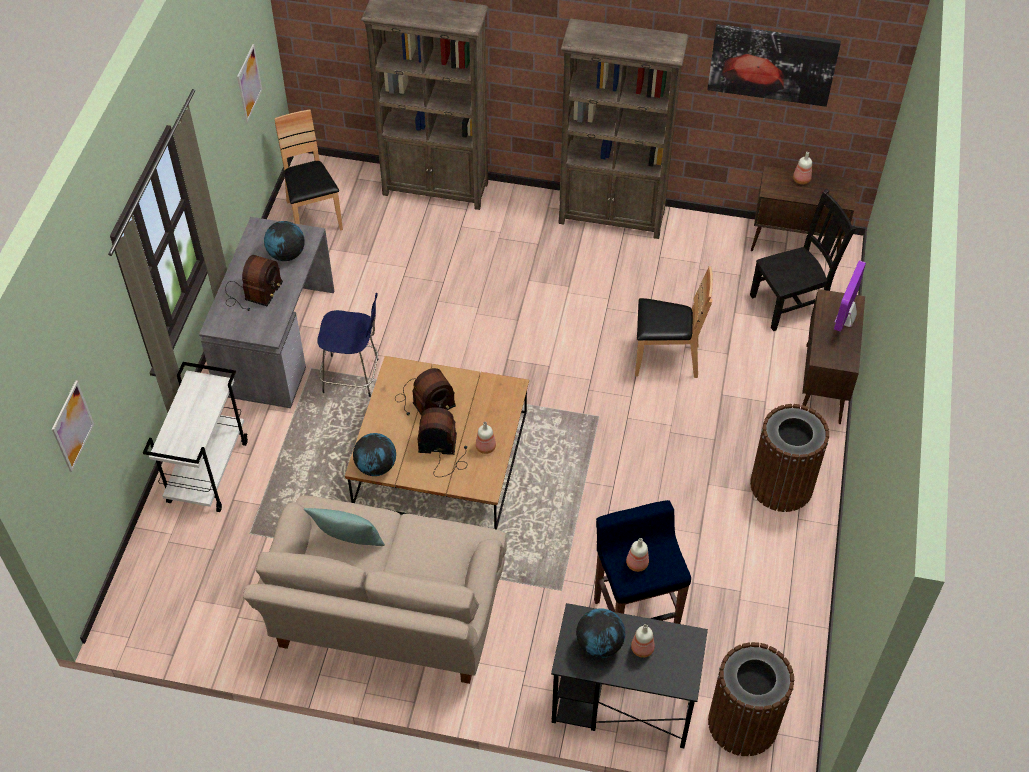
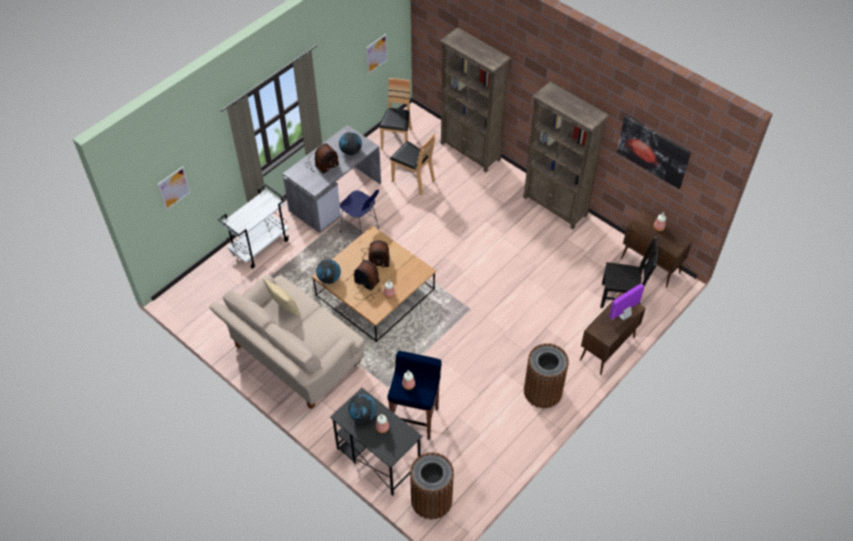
camera: 30 degrees right, 0 degrees up
(348, 543) = (284, 308): turquoise pillow -> beige pillow
(665, 359) = (528, 295): brown chair -> brown chair (413, 180)

